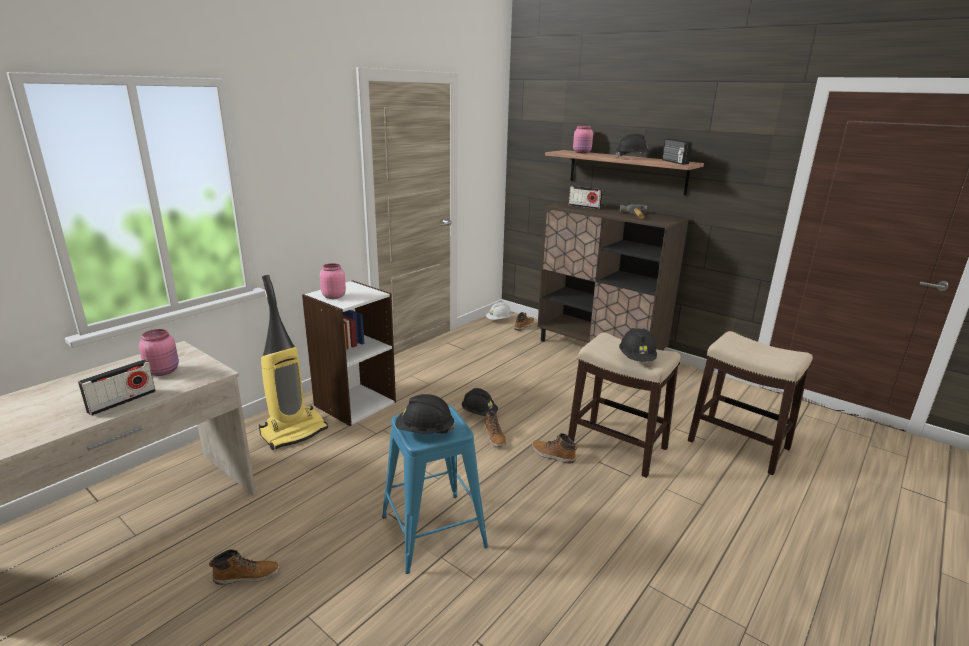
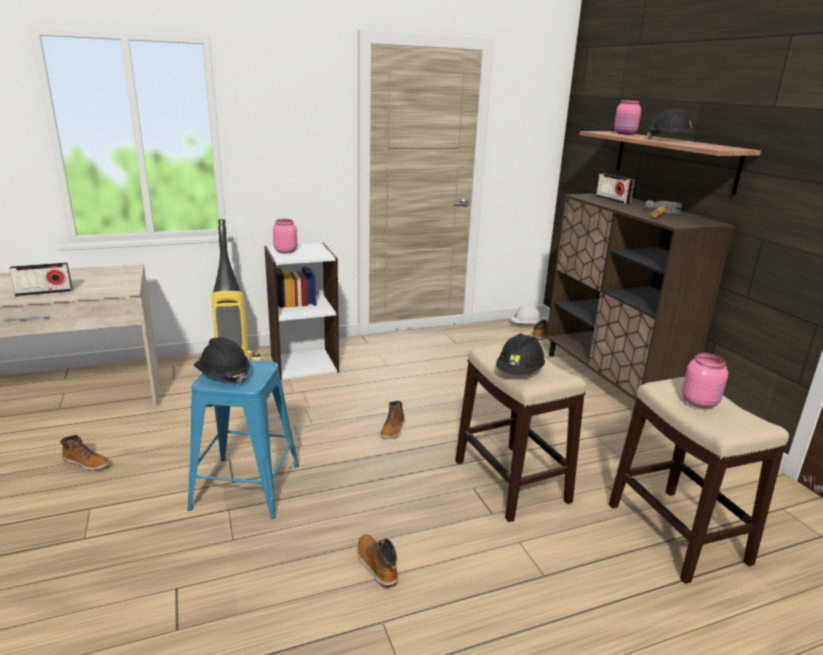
camera: 30 degrees right, 0 degrees up
(164, 371) = (98, 280): pink jar -> pink jar (700, 402)
(479, 413) = (403, 403): black hard hat -> none
(553, 455) = (431, 464): boot -> boot (376, 565)
(674, 162) = (714, 146): radio -> none

